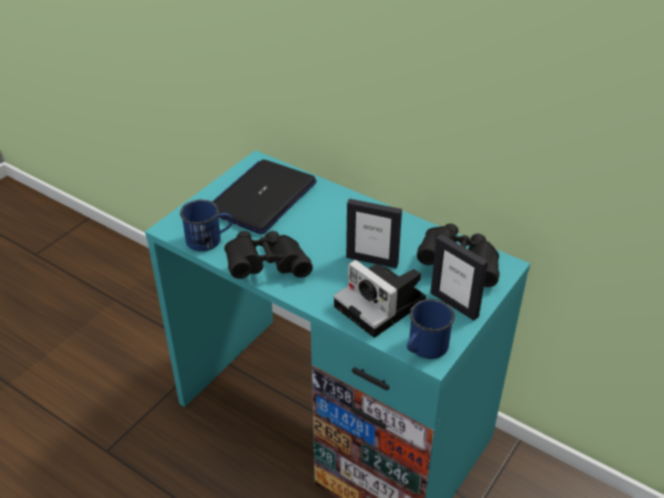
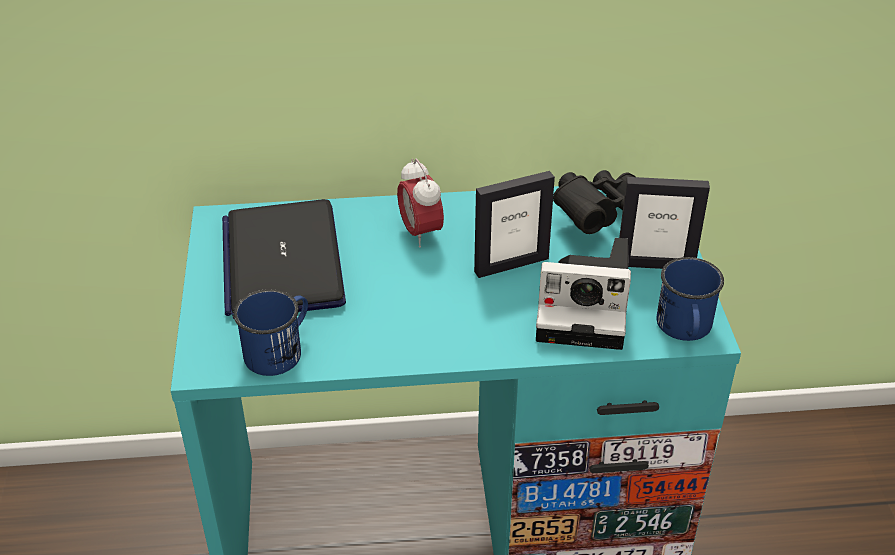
camera: 40 degrees left, 0 degrees up
(266, 266) = (398, 342): black binoculars -> none
(346, 218) = (420, 233): none -> alarm clock

